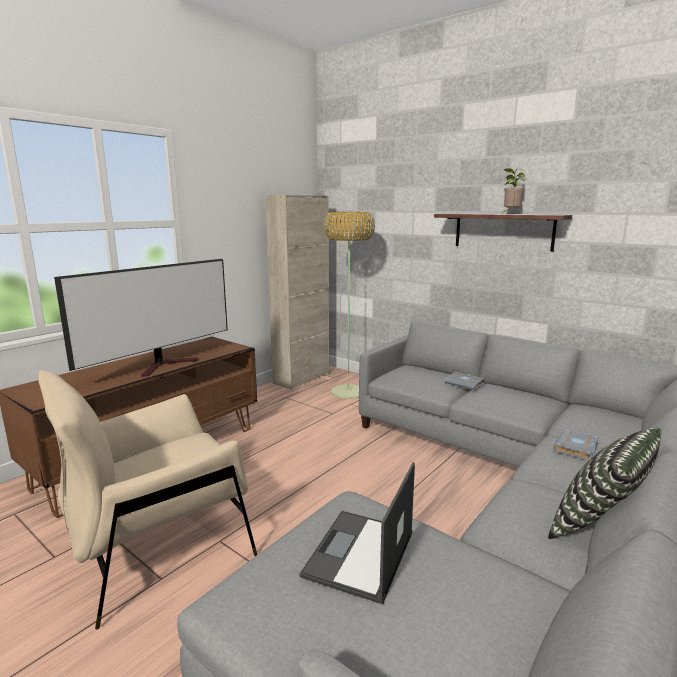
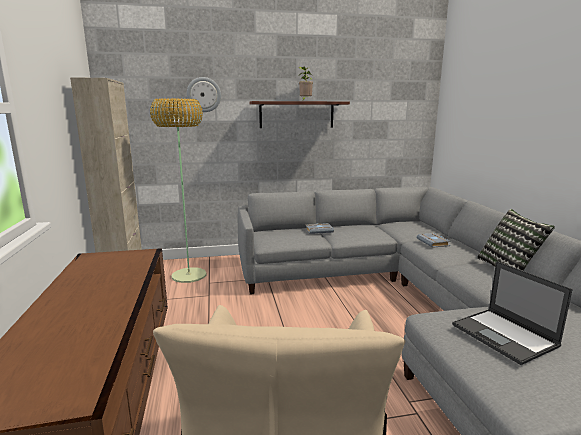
camera: 50 degrees left, 0 degrees up
(166, 365) = (115, 293): television -> none
(402, 205) = (204, 94): none -> wall clock

